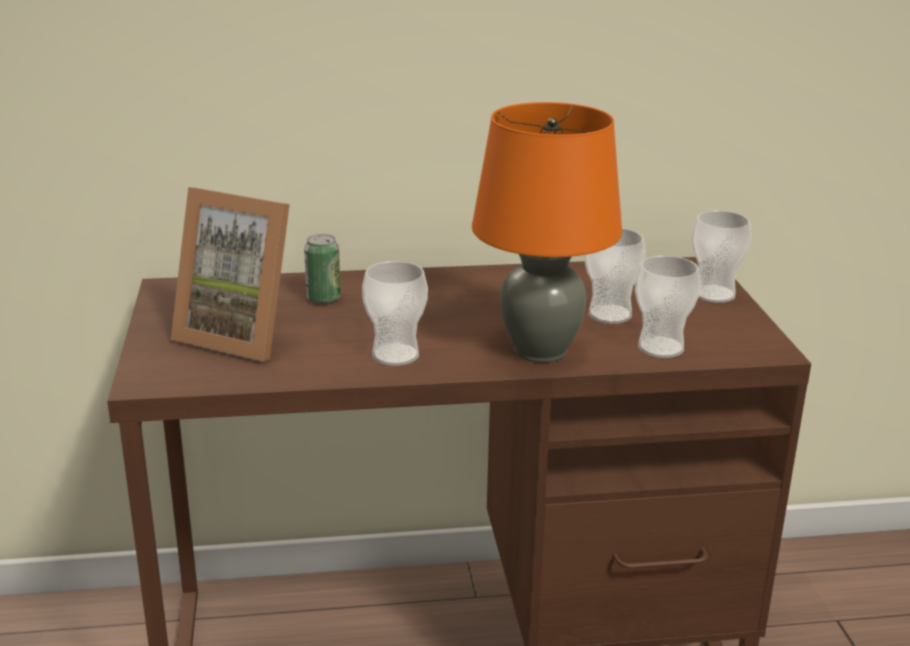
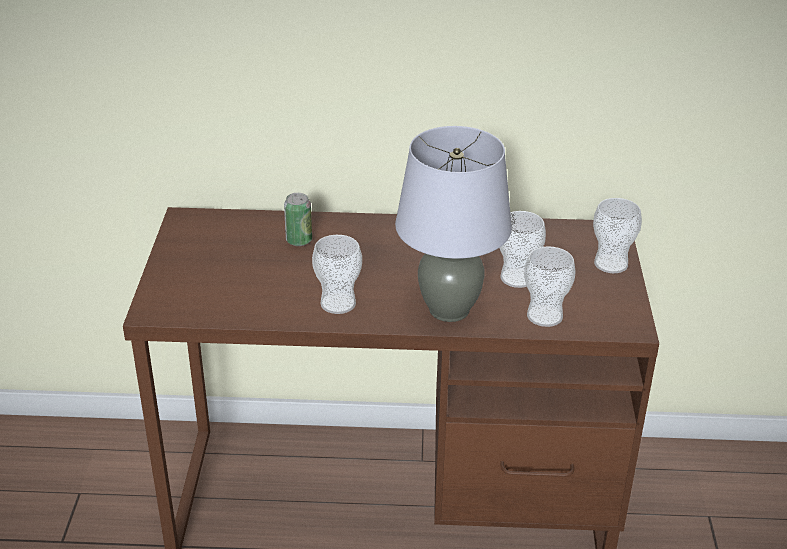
camera: 10 degrees right, 10 degrees up
(242, 335) = (229, 272): picture frame -> none
(541, 351) = (449, 310): orange table lamp -> grey table lamp

